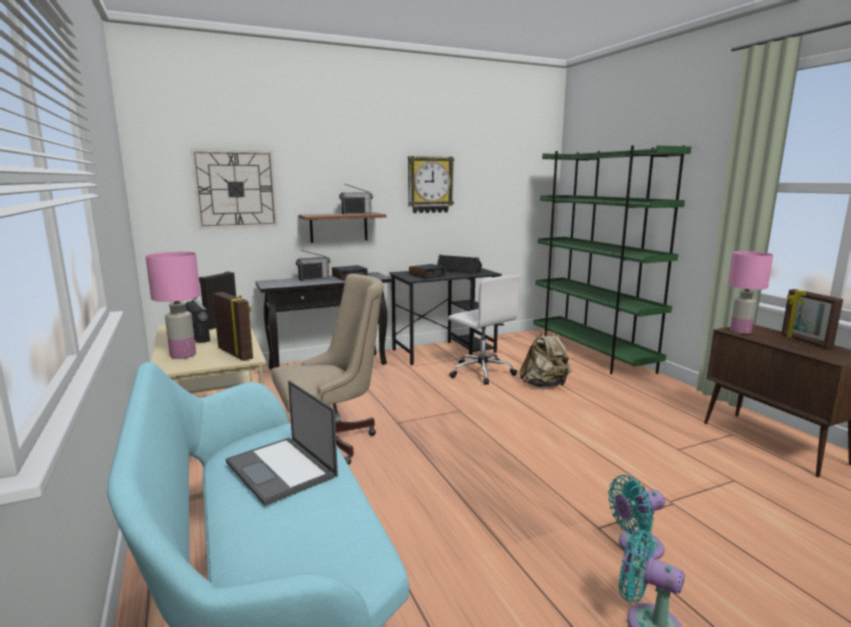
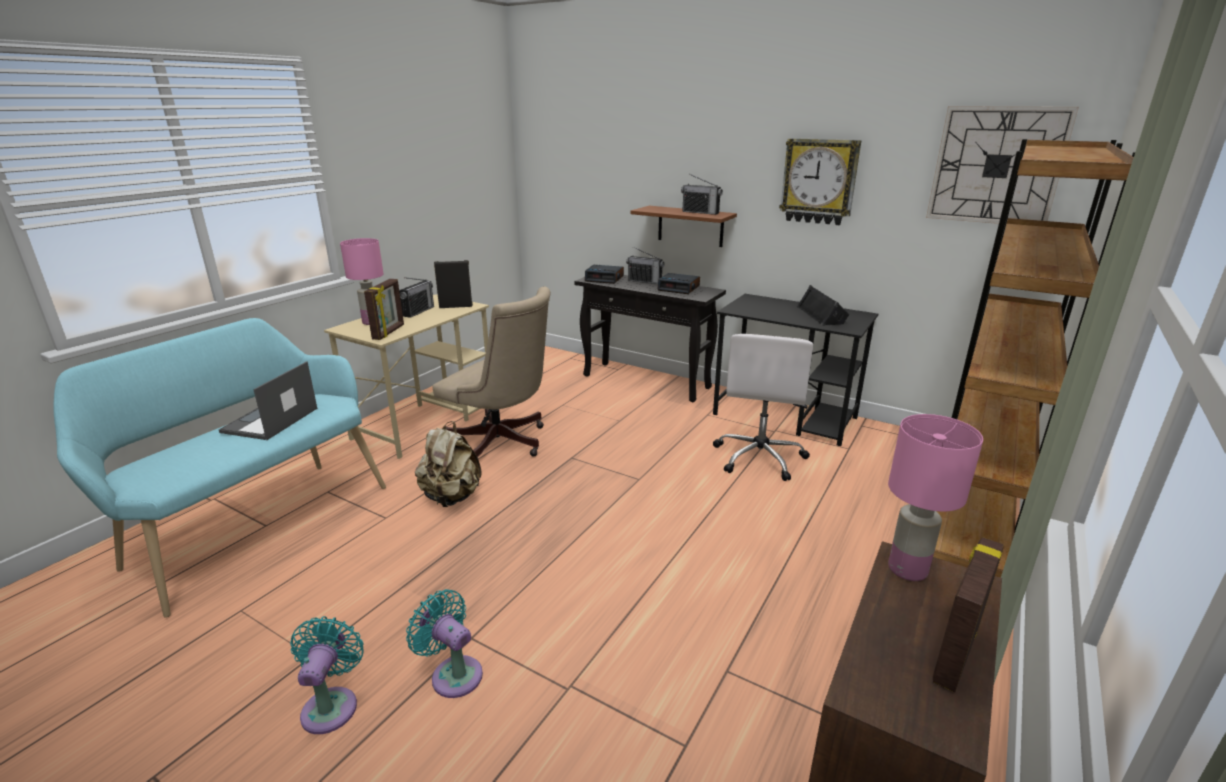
camera: 55 degrees right, 10 degrees up
(235, 189) = (593, 172): wall clock -> wall clock (996, 166)
(427, 275) = (765, 309): alarm clock -> alarm clock (605, 278)
(544, 385) = (787, 510): beige backpack -> beige backpack (451, 497)
(591, 354) = (971, 517): green bookcase -> brown bookcase

